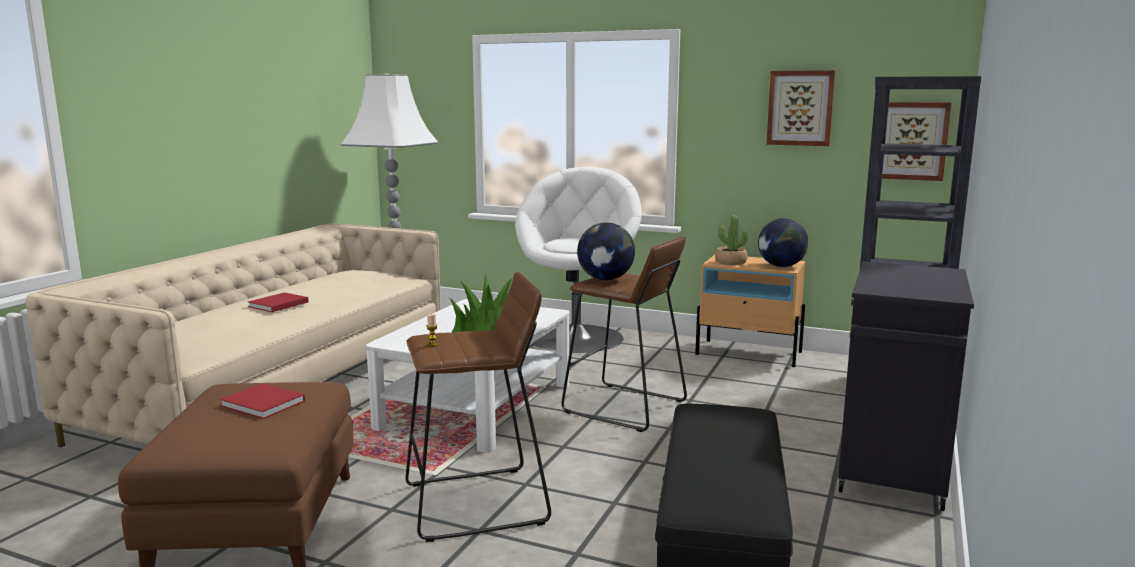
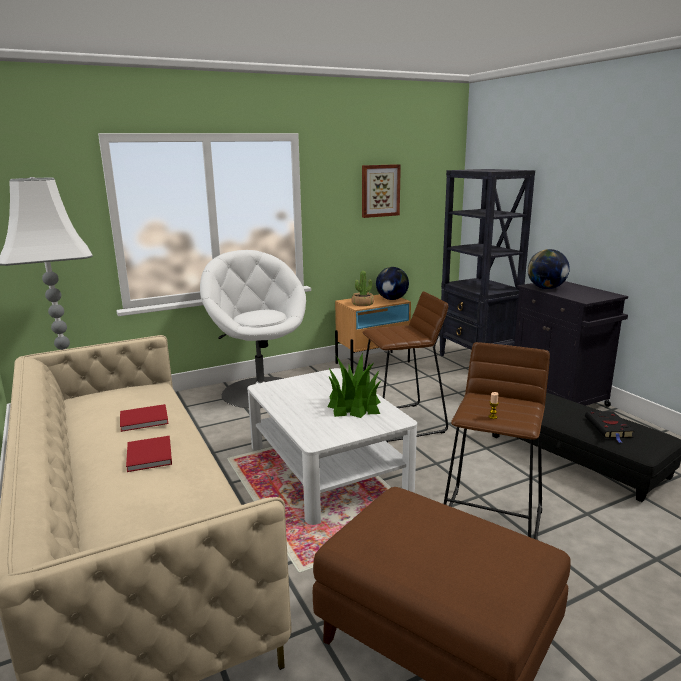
camera: 50 degrees left, 5 degrees up
(264, 404) = (433, 530): red book -> red book (146, 419)
(605, 279) = (390, 335): globe -> globe (546, 288)
(712, 472) = (609, 428): none -> black book
(911, 141) = (438, 207): picture -> none

